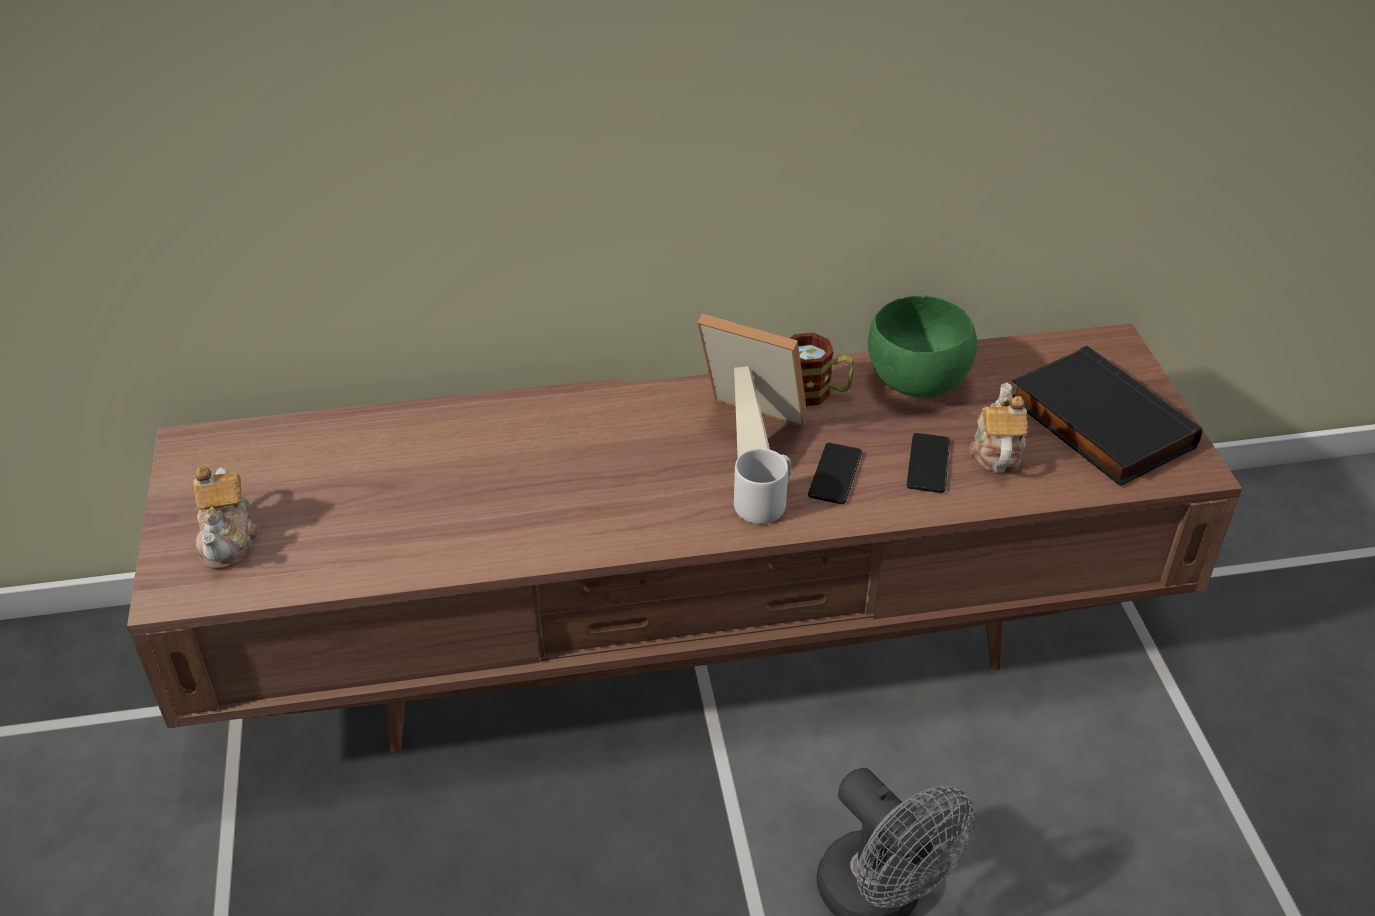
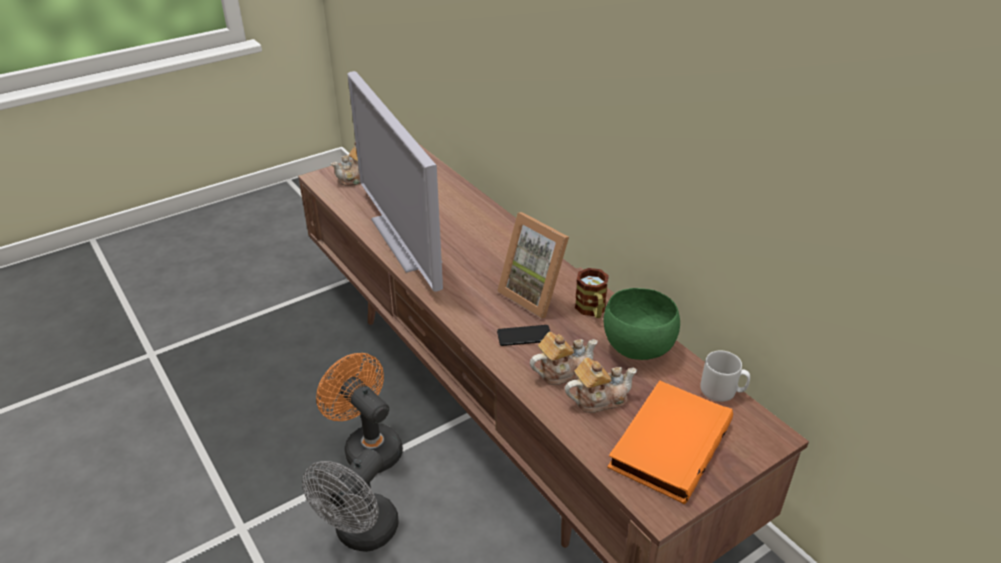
camera: 65 degrees right, 5 degrees down
(496, 530) = (405, 240): none -> television
(703, 840) = (367, 447): none -> orange fan
(747, 432) = (536, 295): picture frame -> picture frame turned 135 degrees clockwise
(764, 503) = (481, 317): grey mug -> grey mug (722, 391)
(928, 464) = (562, 371): phone -> teapot
(1097, 423) = (667, 443): black book -> orange book

